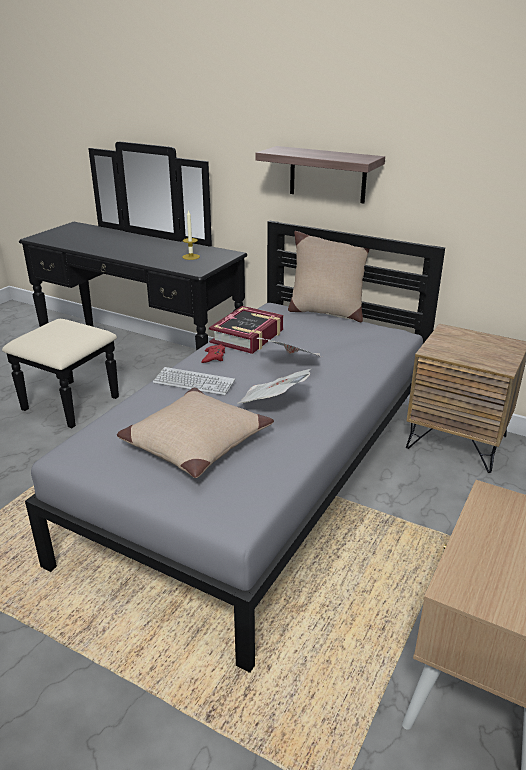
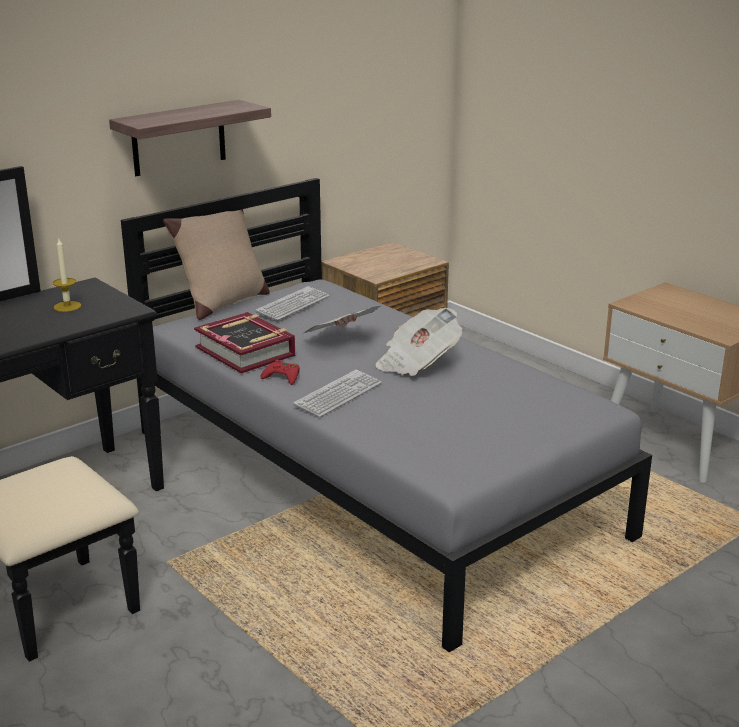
camera: 70 degrees left, 5 degrees down
(195, 442) = (466, 410): beige pillow -> none
(343, 333) = (293, 305): none -> keyboard

